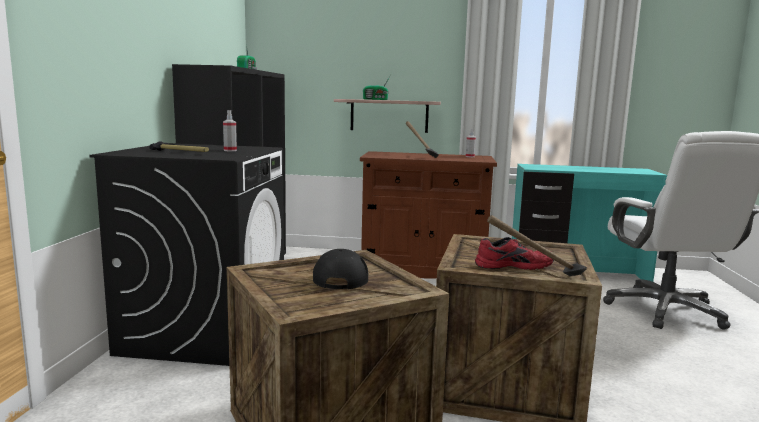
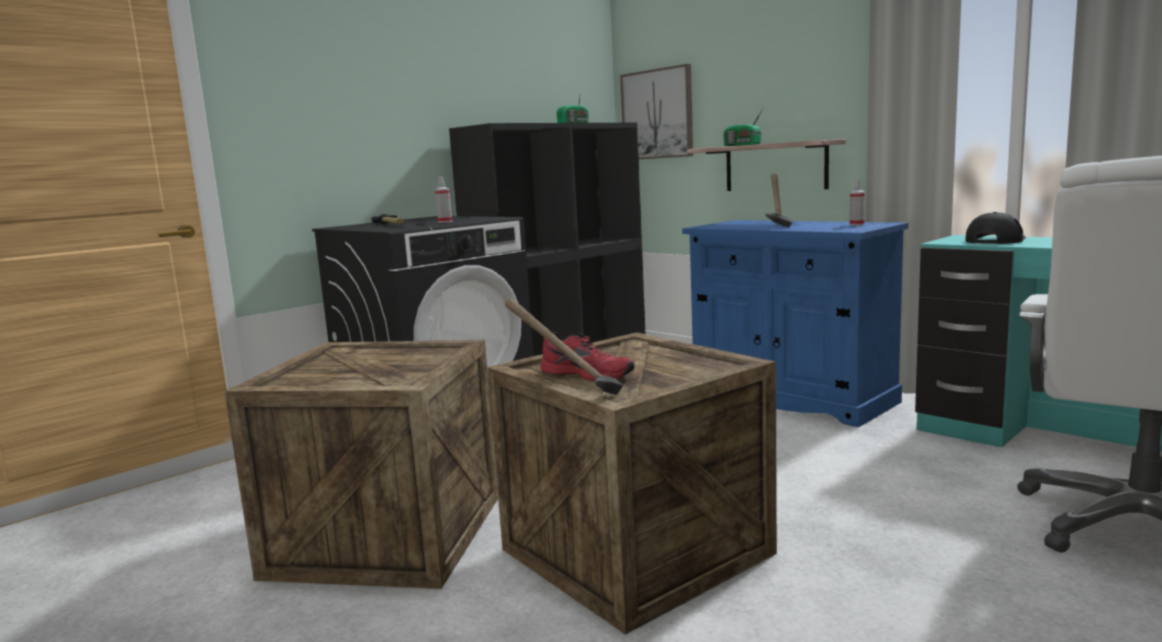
camera: 40 degrees right, 0 degrees up
(290, 69) = (657, 114): none -> picture
(342, 277) = (384, 362): black cap -> black cap (996, 240)
(423, 269) = (790, 396): brown cabinet -> blue cabinet

